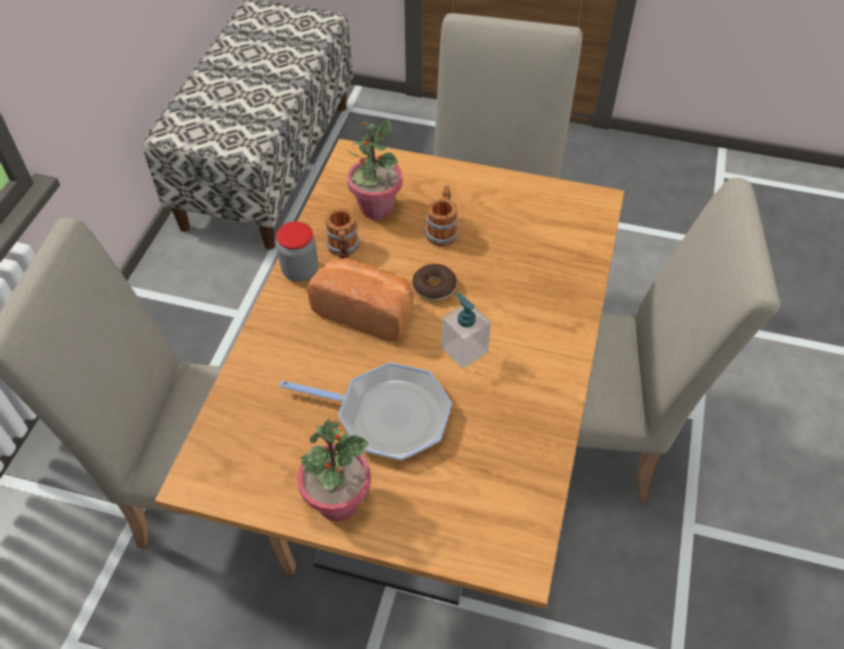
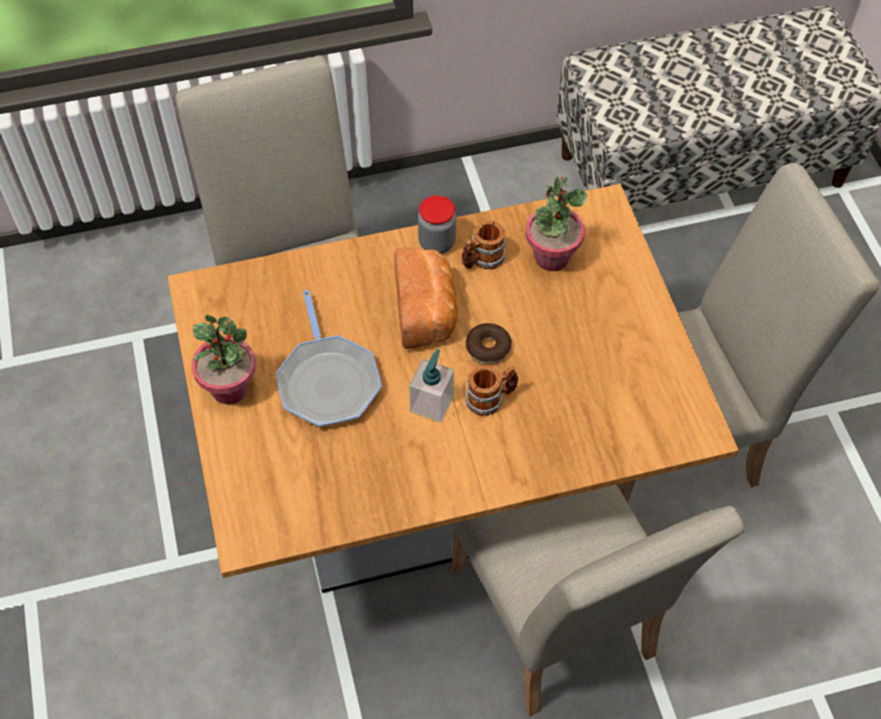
camera: 60 degrees right, 5 degrees up
(442, 230) = (562, 321): mug -> mug (491, 399)

